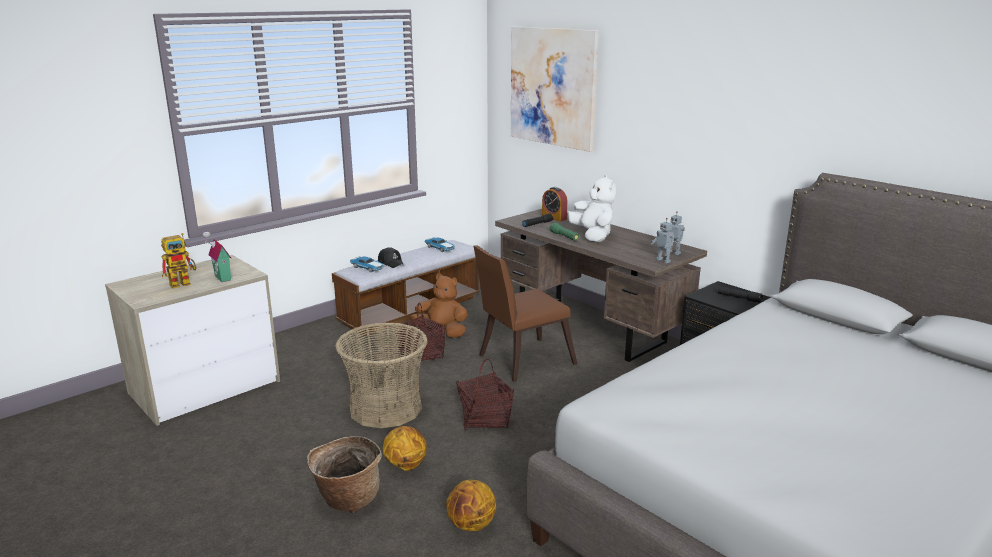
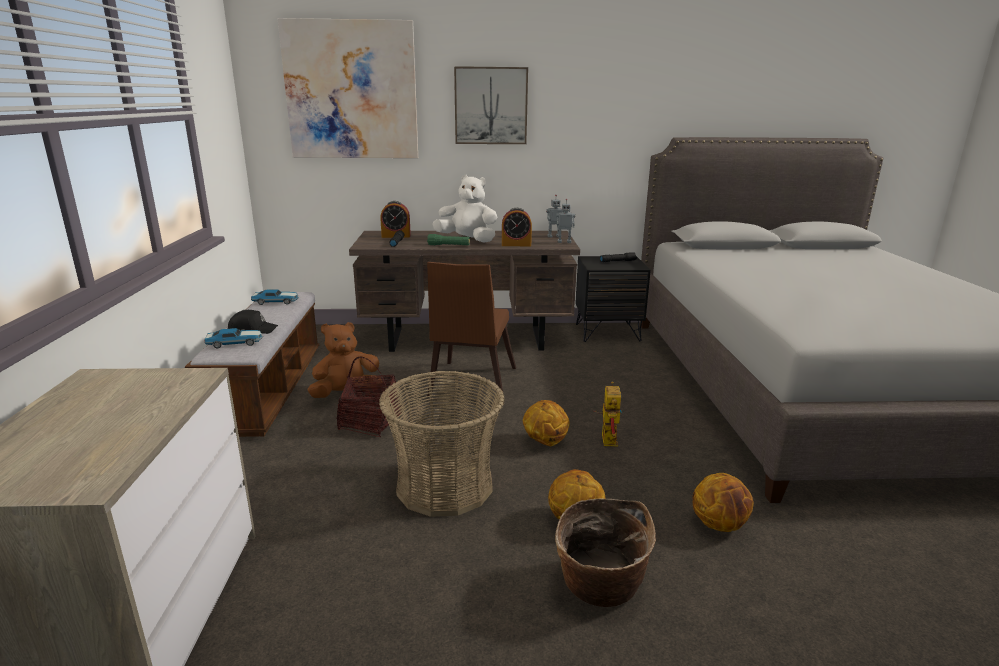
camera: 50 degrees left, 0 degrees up
(184, 283) = (99, 429): toy robot -> toy robot (606, 438)
(221, 278) = (158, 398): toy house -> none
(485, 419) = (544, 442): basket -> basketball
(616, 251) = (516, 244): none -> alarm clock
(652, 112) = (491, 106): none -> picture

